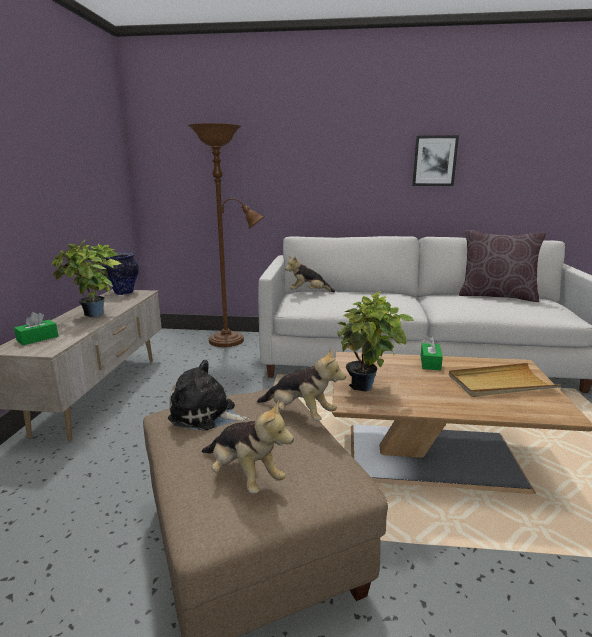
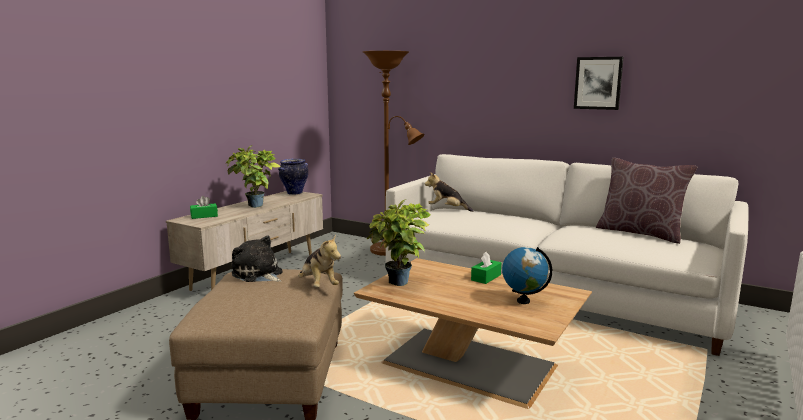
camera: 25 degrees right, 5 degrees down
(244, 476) = (240, 306): plush toy -> none
(500, 383) = (523, 301): beige tray -> globe

